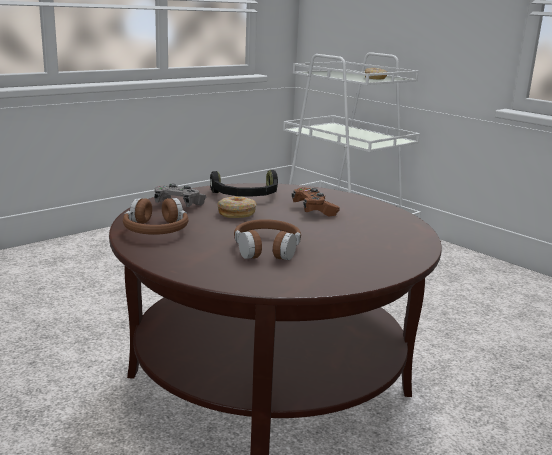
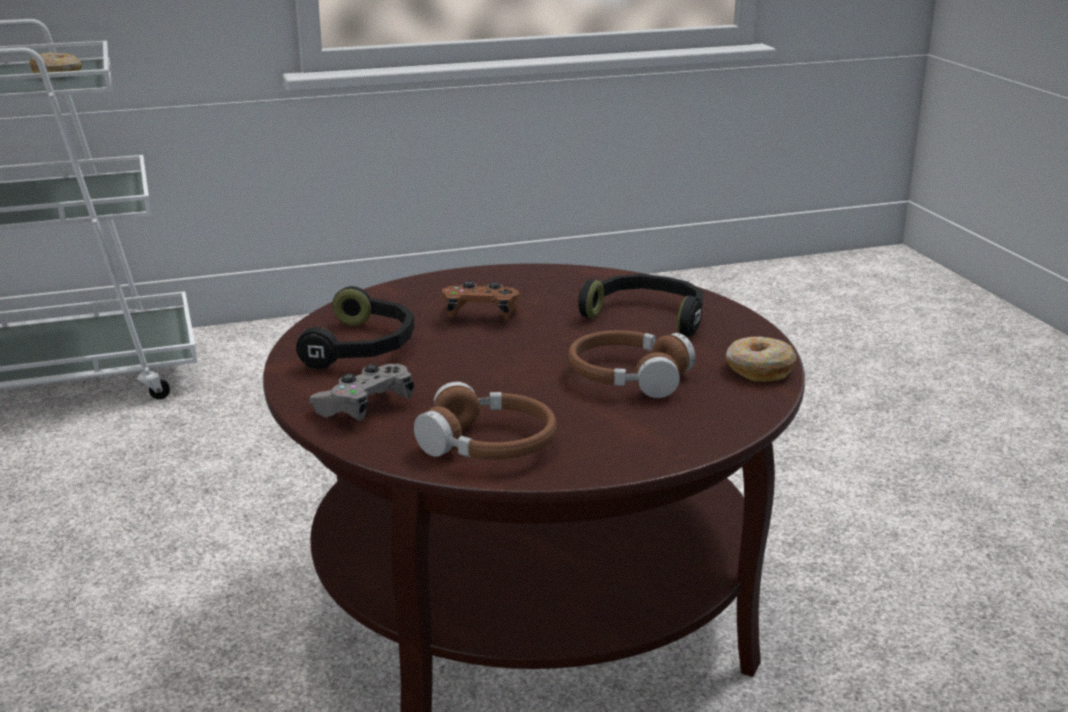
camera: 65 degrees left, 5 degrees up
(236, 213) = (452, 370): donut -> donut (758, 369)
(366, 245) = (648, 316): none -> black headphones

